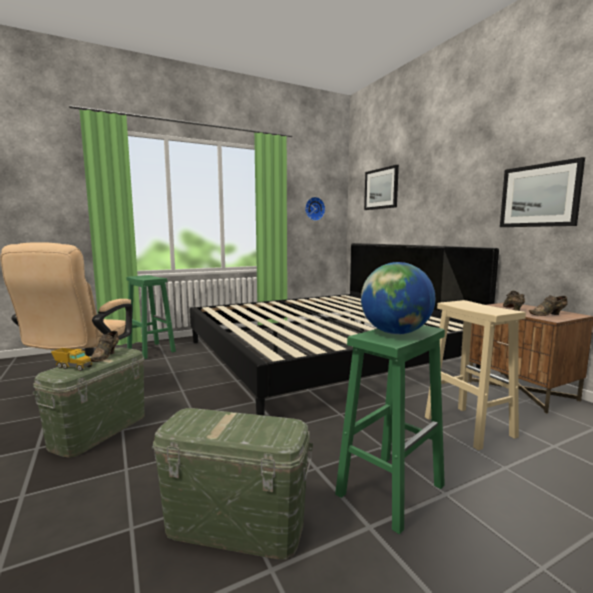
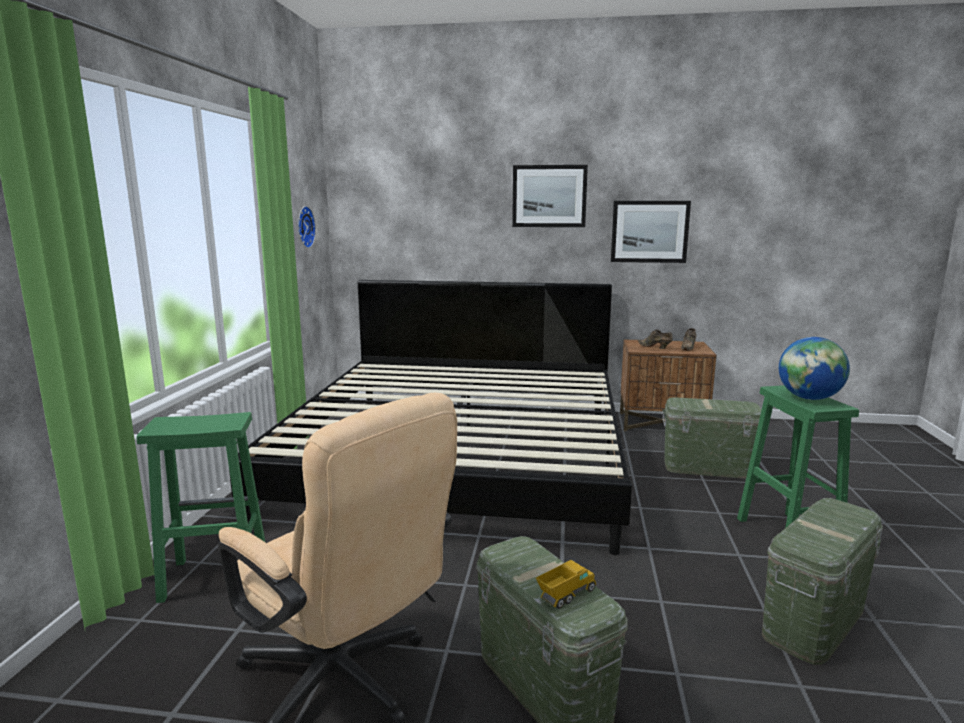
camera: 55 degrees left, 5 degrees up
(106, 356) = (528, 564): brown shoe -> none
(381, 188) = (412, 198): picture -> picture (549, 196)
(467, 426) = (707, 468): beige stool -> green storage box

